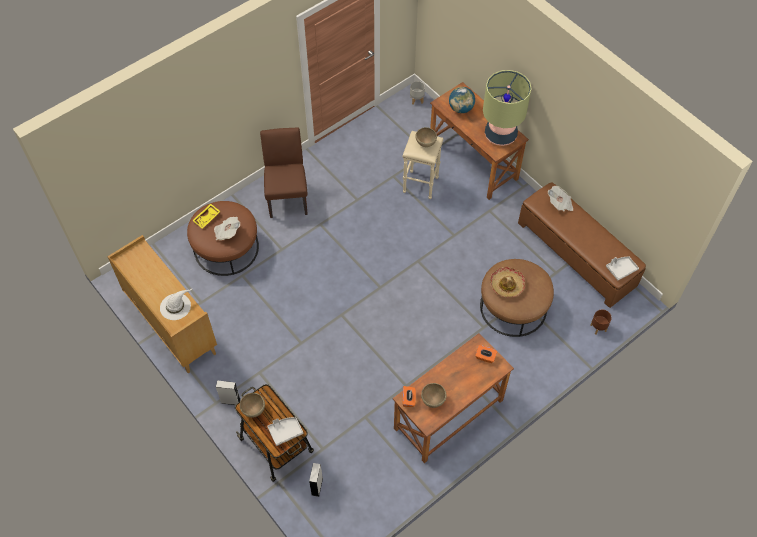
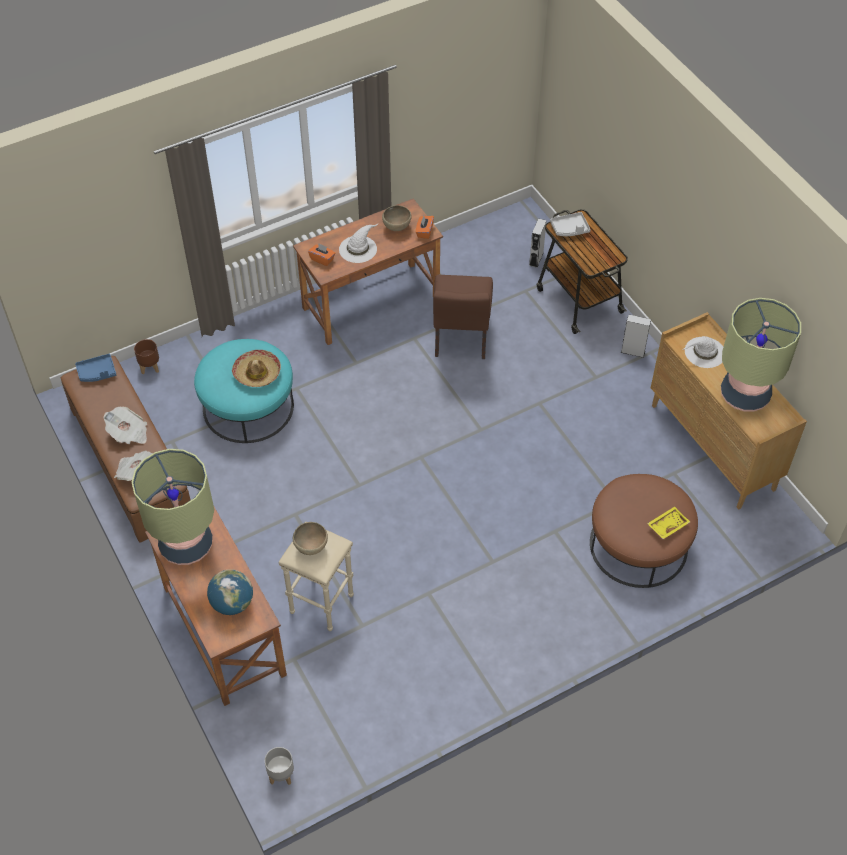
camera: 170 degrees left, 5 degrees down
(148, 275) = (745, 395): none -> table lamp
(227, 232) = (636, 499): newspaper -> newspaper (128, 433)
(253, 410) = (605, 253): brown bowl -> none
(287, 195) = (539, 617): brown chair -> brown chair (460, 340)
(459, 372) = (358, 248): none -> white hat
(513, 307) = (248, 406): brown ottoman -> turquoise ottoman
(621, 269) = (97, 372): grey tray -> blue tray

